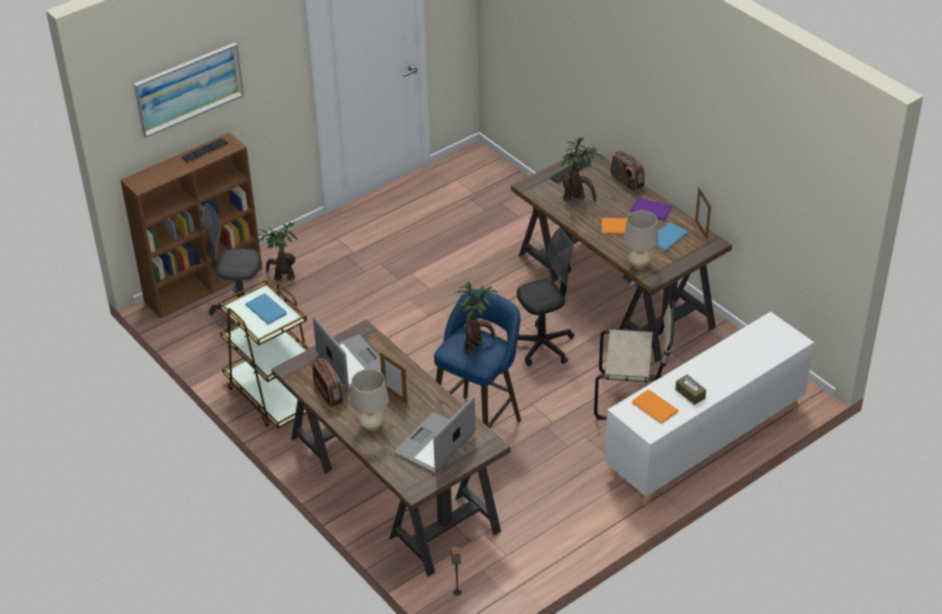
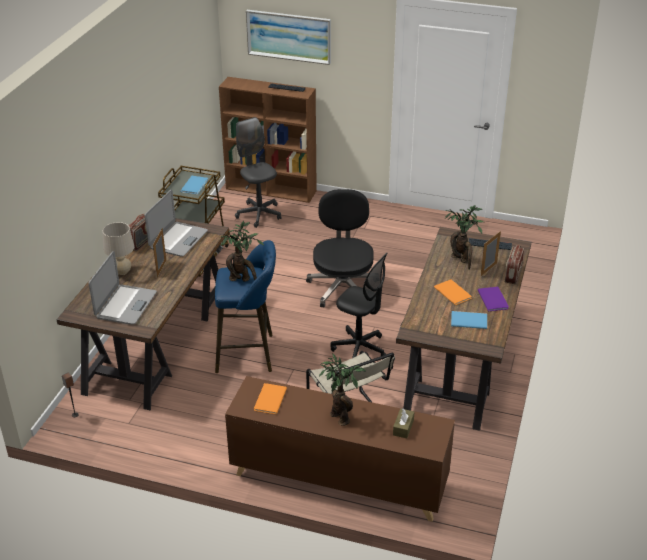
camera: 55 degrees right, 5 degrees down
(282, 277) = (309, 213): potted plant -> potted plant (339, 416)
(436, 313) = (343, 287): none -> black office chair
(436, 444) = (125, 305): laptop -> laptop turned 105 degrees clockwise
(639, 265) = (418, 319): beige table lamp -> none
(690, 394) = (304, 412): brown tissue box -> brown tissue box (403, 427)
(701, 230) = (499, 335): picture frame -> picture frame (488, 270)
(705, 441) = (338, 480): white cabinet -> brown cabinet

